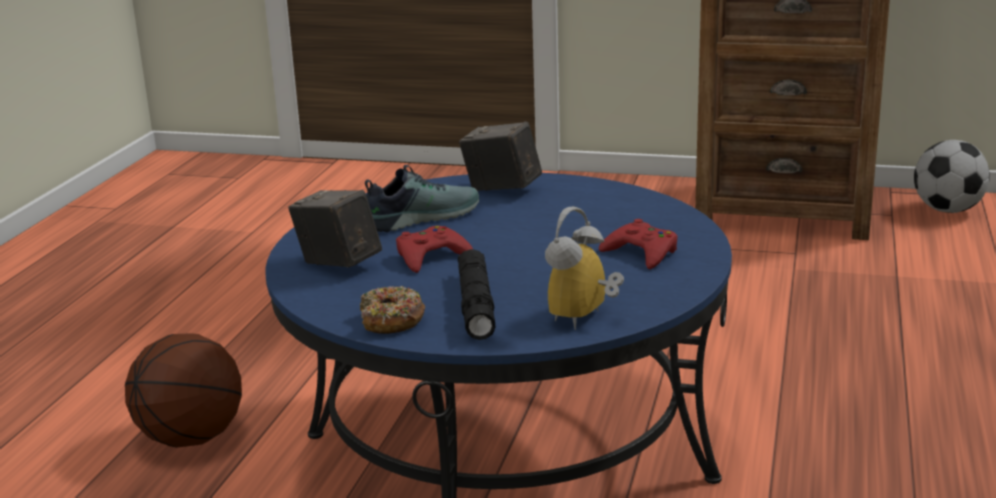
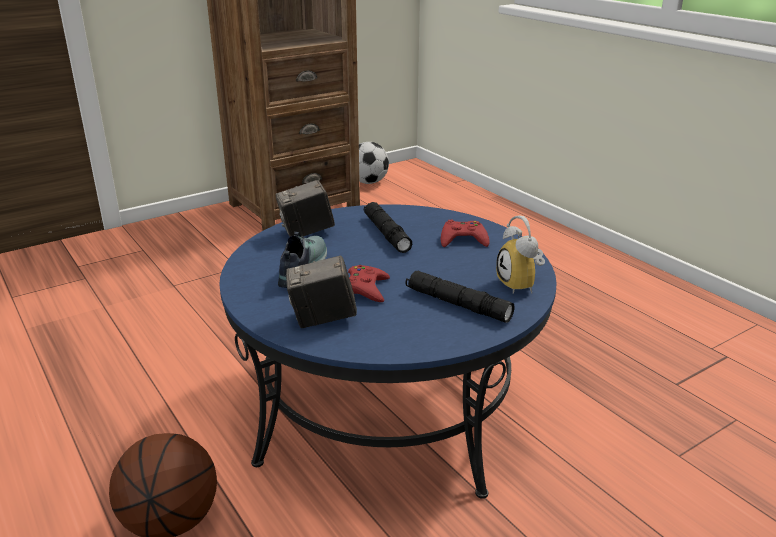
camera: 50 degrees left, 5 degrees up
(391, 321) = (439, 336): donut -> none
(575, 217) = (386, 233): none -> black flashlight

